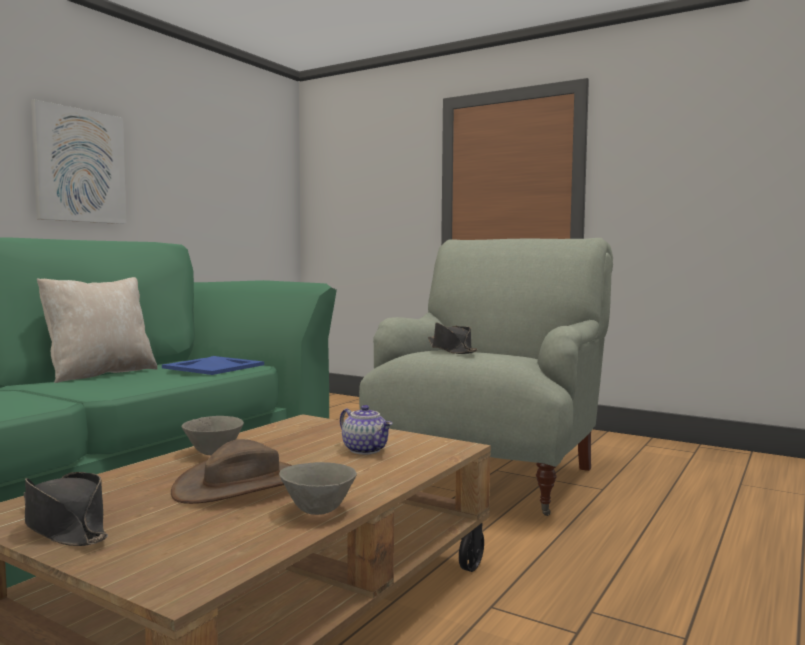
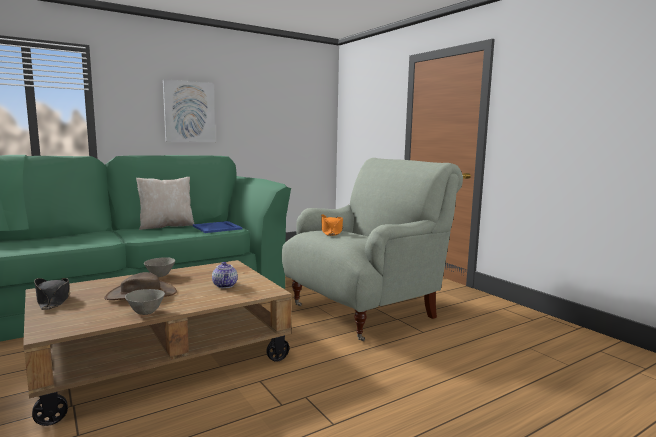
camera: 25 degrees right, 5 degrees up
(452, 350) = (331, 232): black hat -> orange hat

